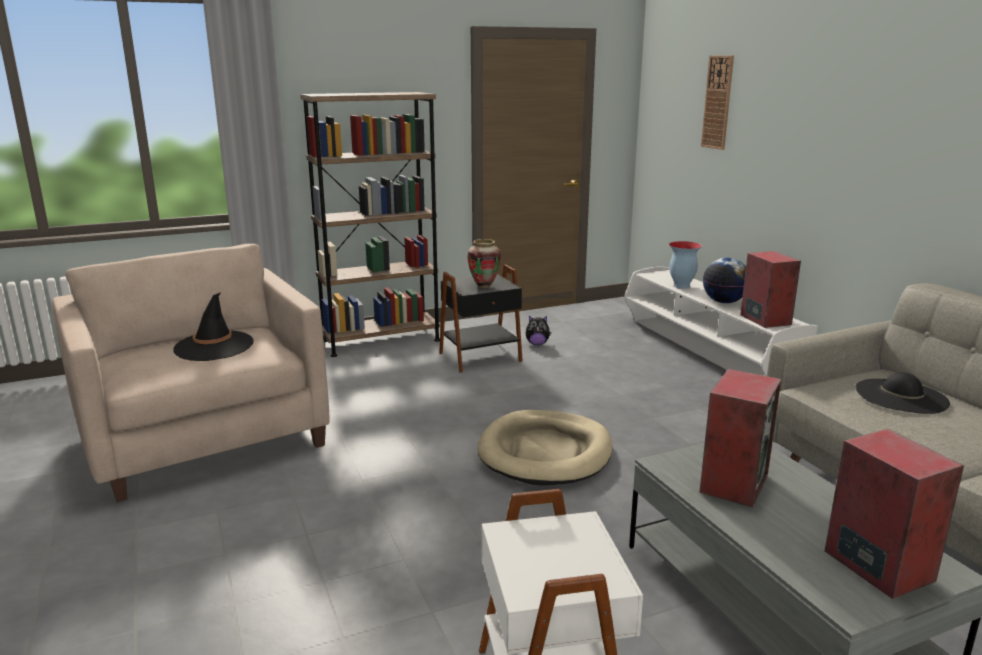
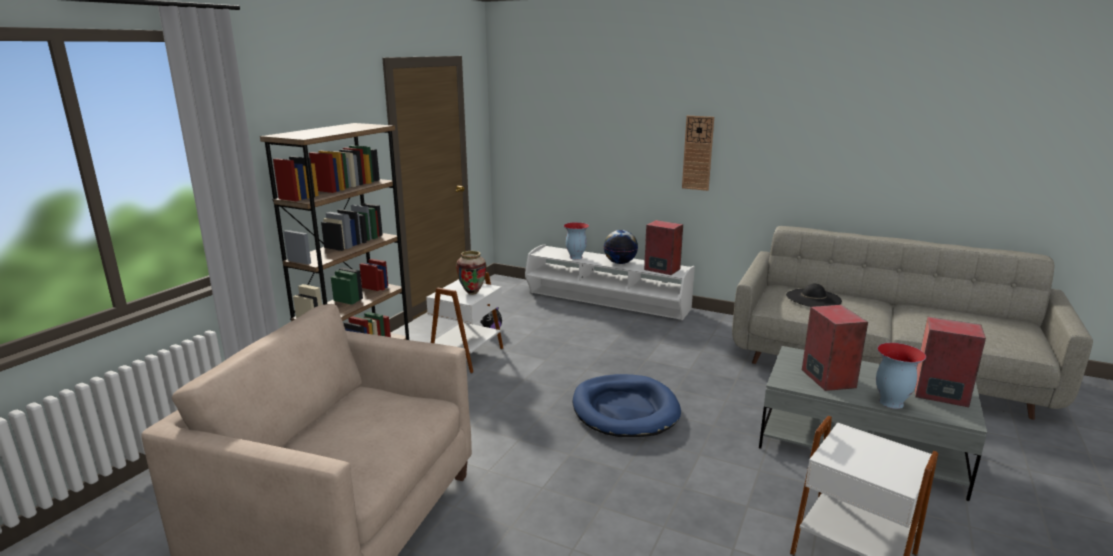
camera: 40 degrees left, 0 degrees up
(214, 346) = (369, 420): black hat -> none
(481, 357) = (468, 355): black side table -> white side table
(545, 452) = (625, 410): beige dog bed -> blue dog bed
(718, 102) = (579, 114): wall clock -> wall clock (698, 153)
(767, 539) = (890, 402): none -> vase

